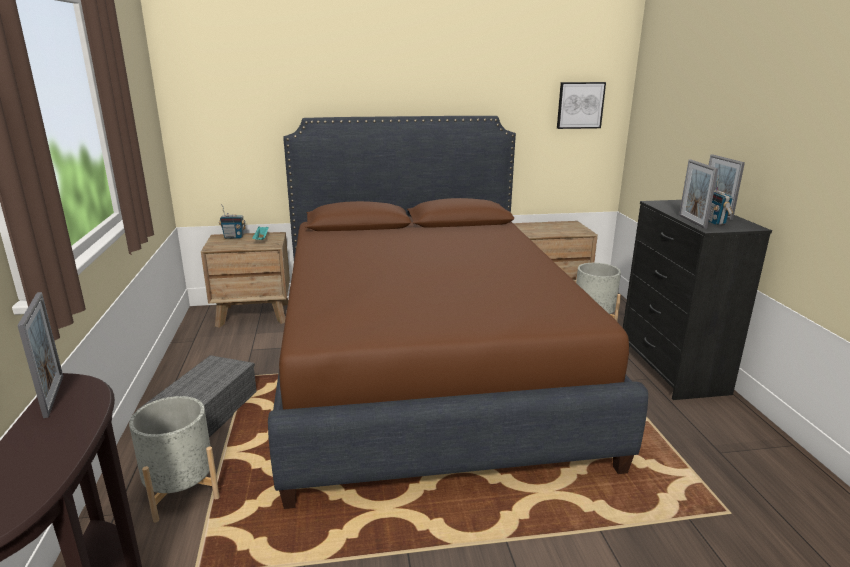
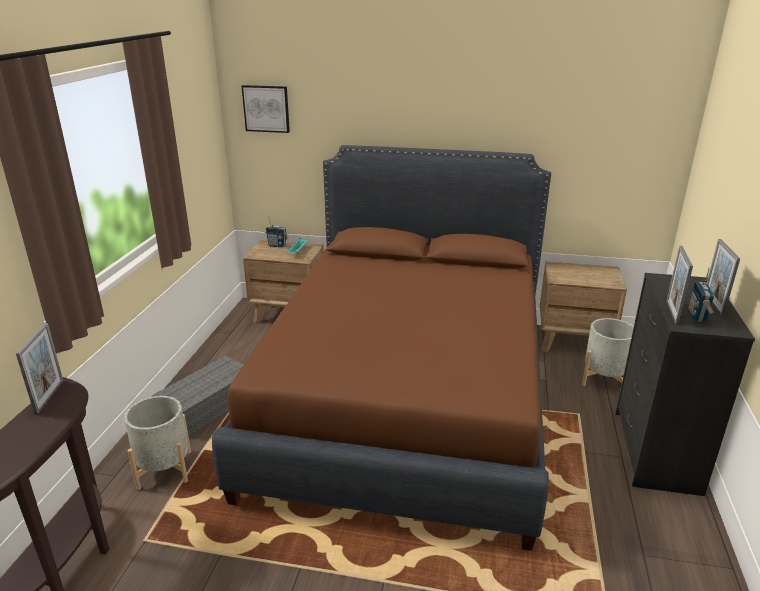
camera: 20 degrees right, 5 degrees up
(580, 105) = (631, 147): picture -> picture (266, 108)

